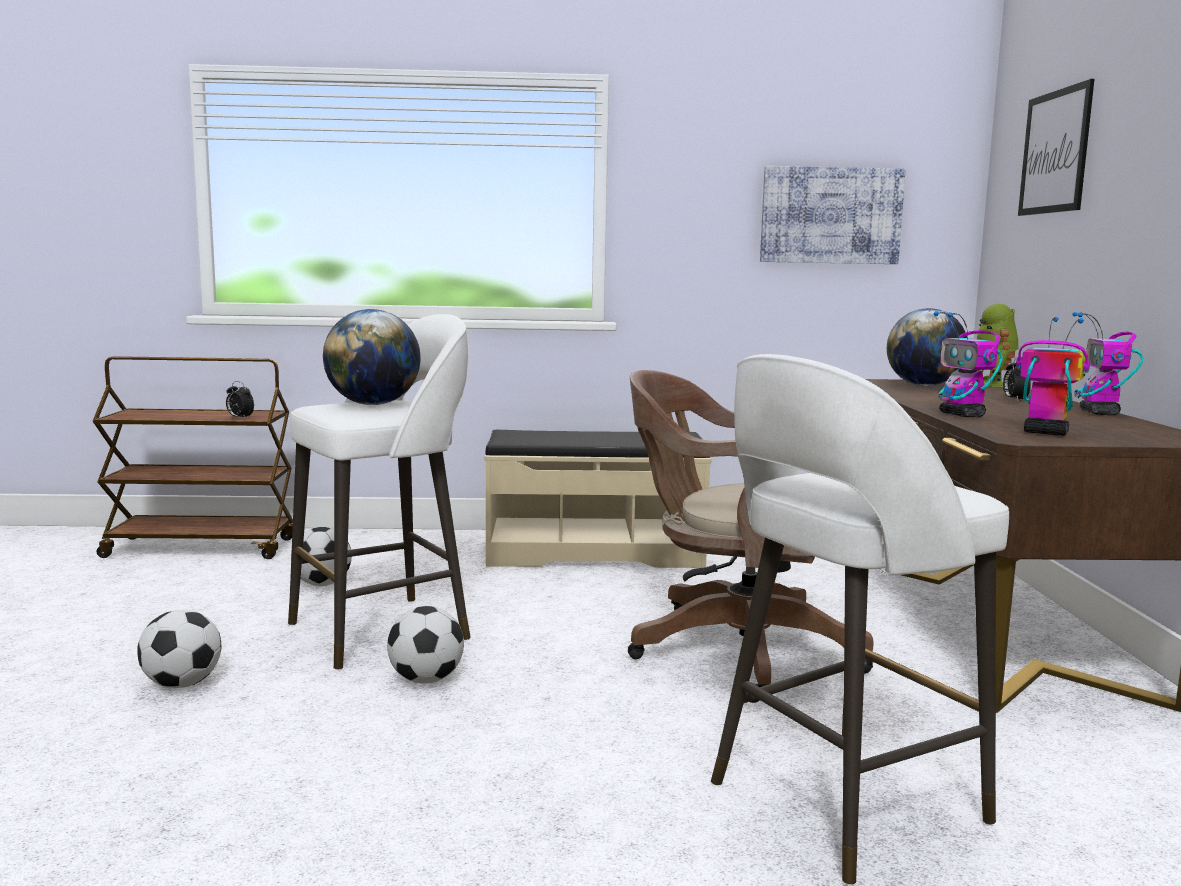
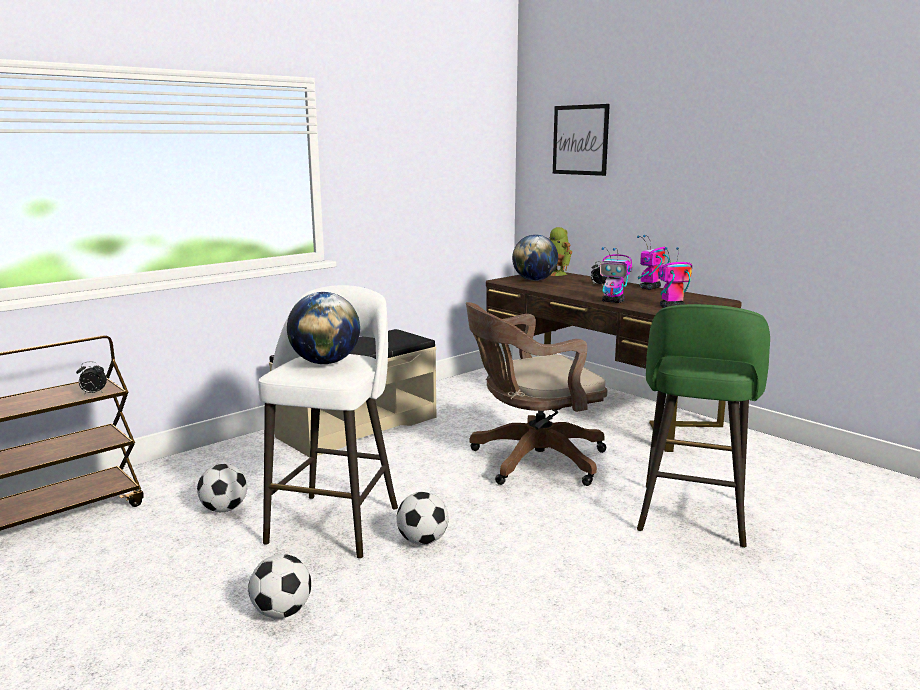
camera: 40 degrees left, 5 degrees up
(831, 215) = (446, 174): picture -> none
(840, 804) = (691, 517): white stool -> green stool
(1099, 413) = (649, 288): toy robot -> toy robot turned 75 degrees clockwise

